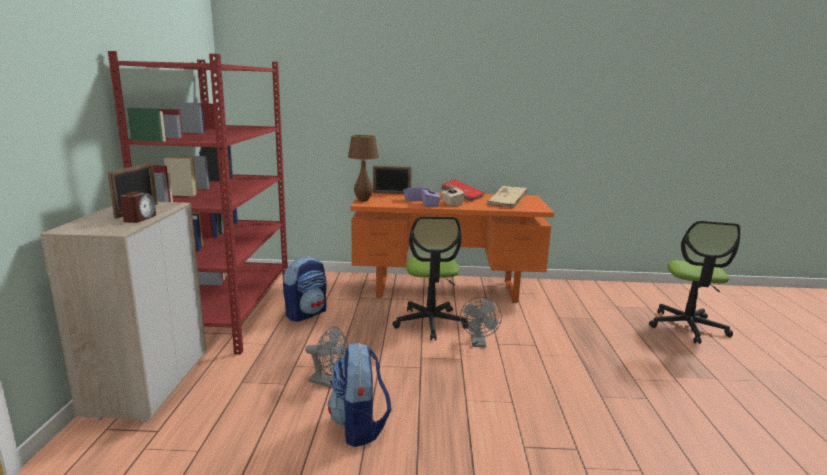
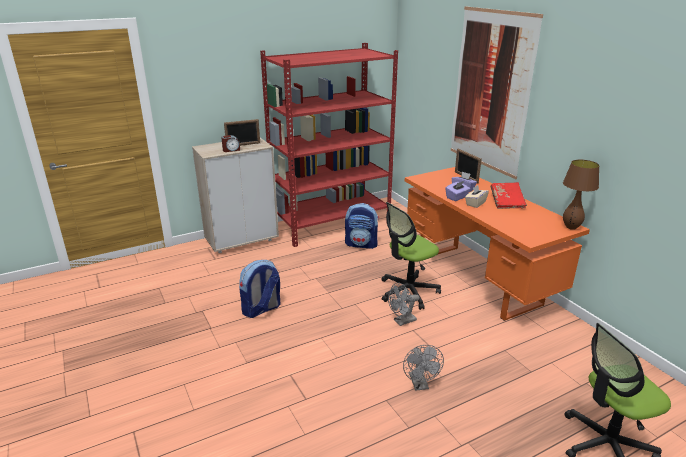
camera: 60 degrees right, 10 degrees up
(328, 382) = (293, 283): grey fan -> grey fan (420, 385)
(363, 200) = (426, 176): brown table lamp -> brown table lamp (571, 227)
(397, 98) = (491, 91): none -> picture
(507, 203) = (521, 223): beige book -> none

